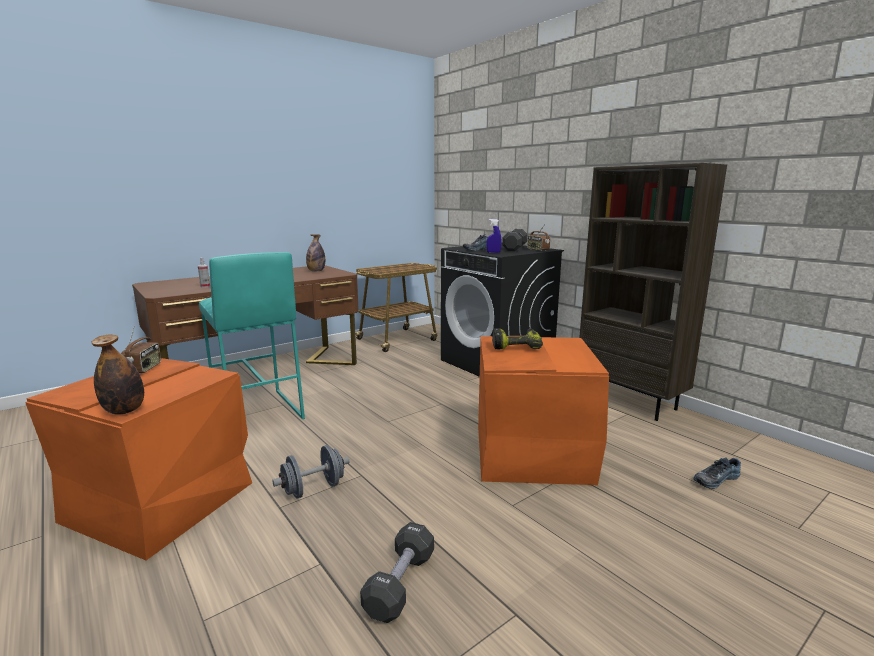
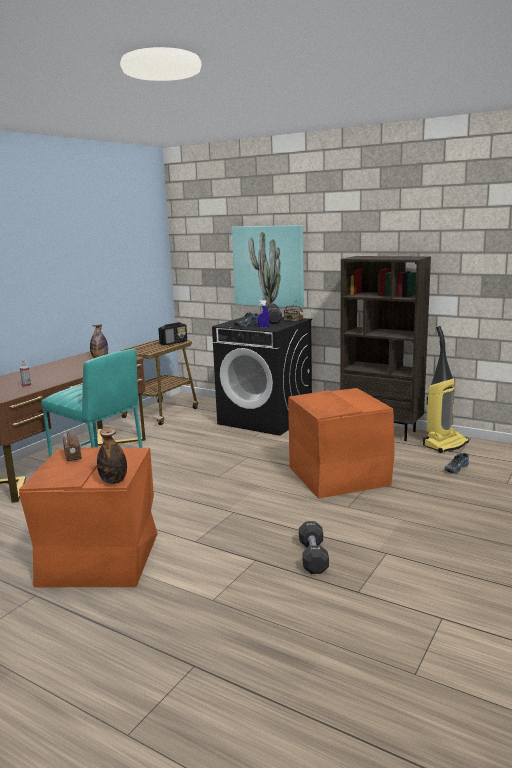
camera: 20 degrees left, 0 degrees up
(313, 489) = (207, 526): grey dumbbell -> none
(416, 267) = (173, 343): none -> radio
(516, 345) = (321, 399): power drill -> none
(523, 186) = (268, 266): none -> picture
(714, 437) = (445, 444): none -> vacuum cleaner

